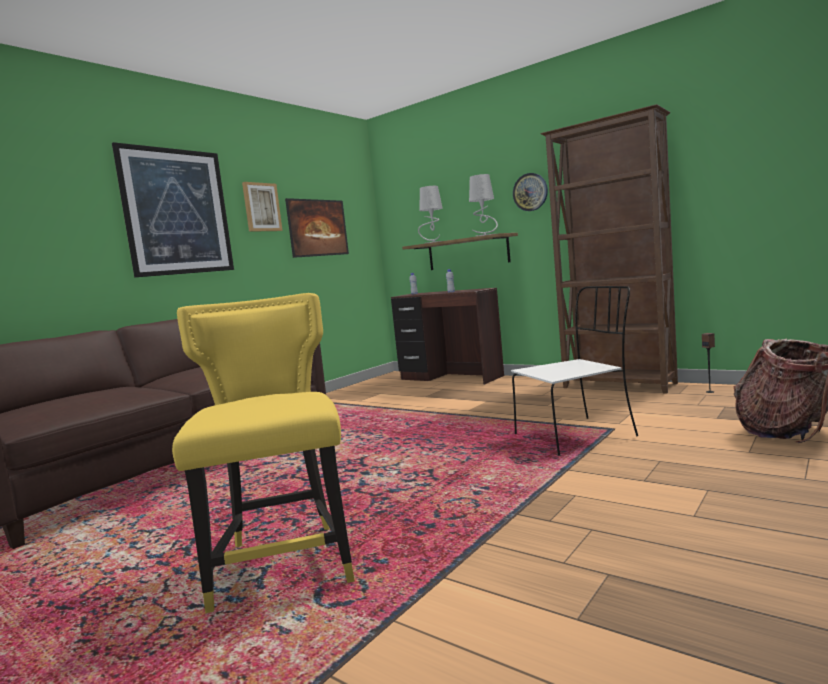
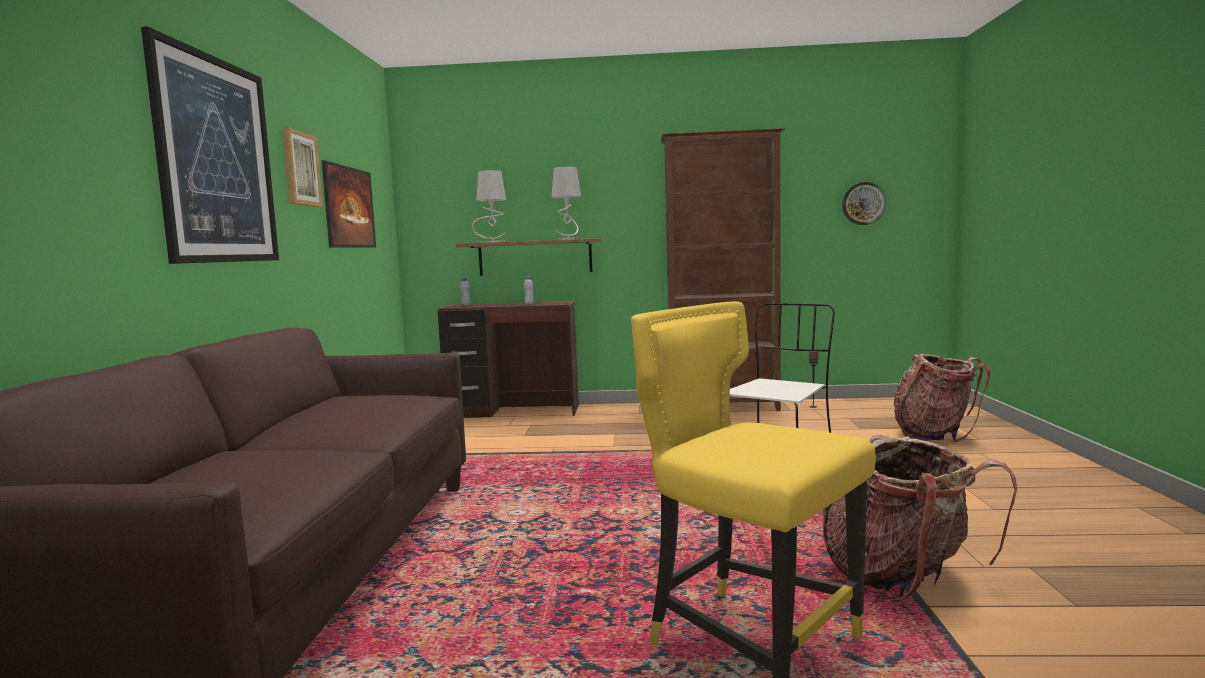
camera: 35 degrees left, 0 degrees up
(472, 552) = (902, 578): none -> backpack
(530, 192) = (621, 194): wall clock -> wall clock (863, 203)

